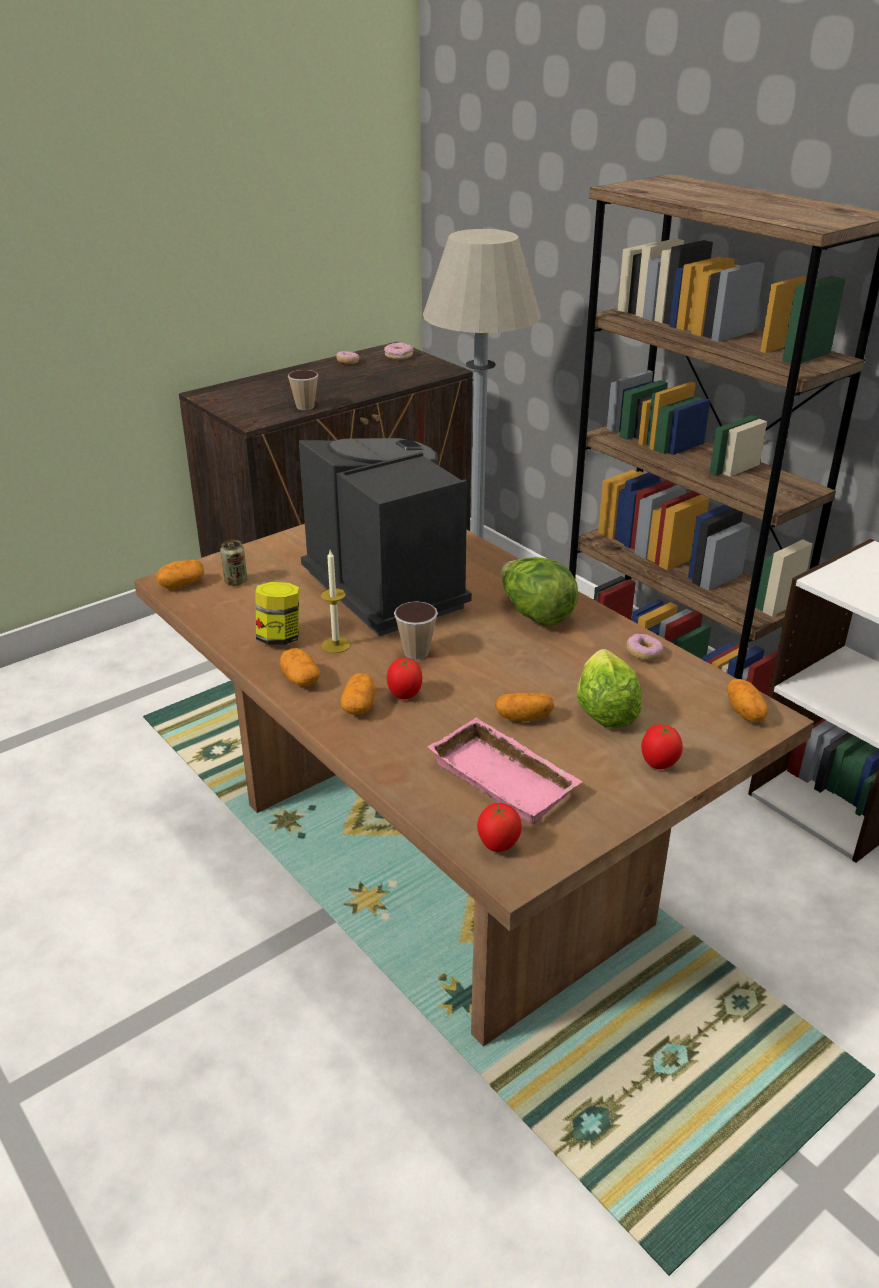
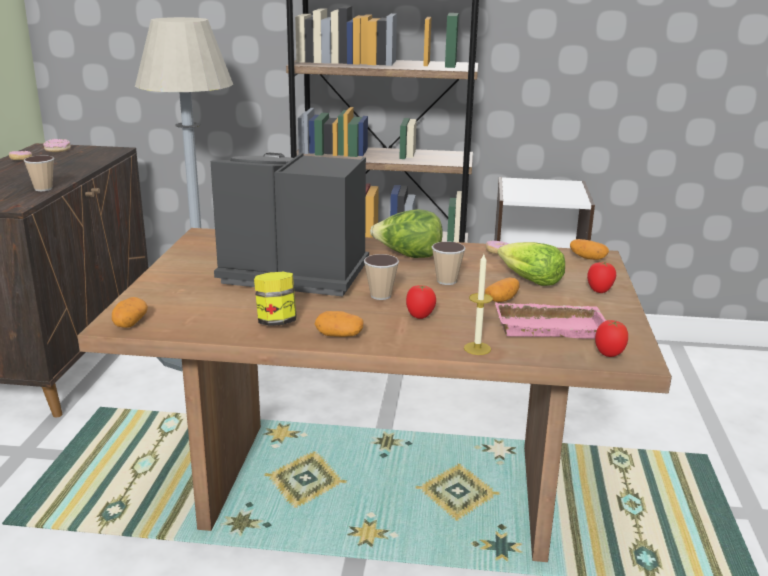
camera: 45 degrees left, 10 degrees down
(236, 581) = (172, 306): can -> none
(336, 645) = (323, 311): candle -> candle (477, 348)
(359, 706) = (405, 332): potato -> none
(513, 665) = (446, 281): none -> cup

